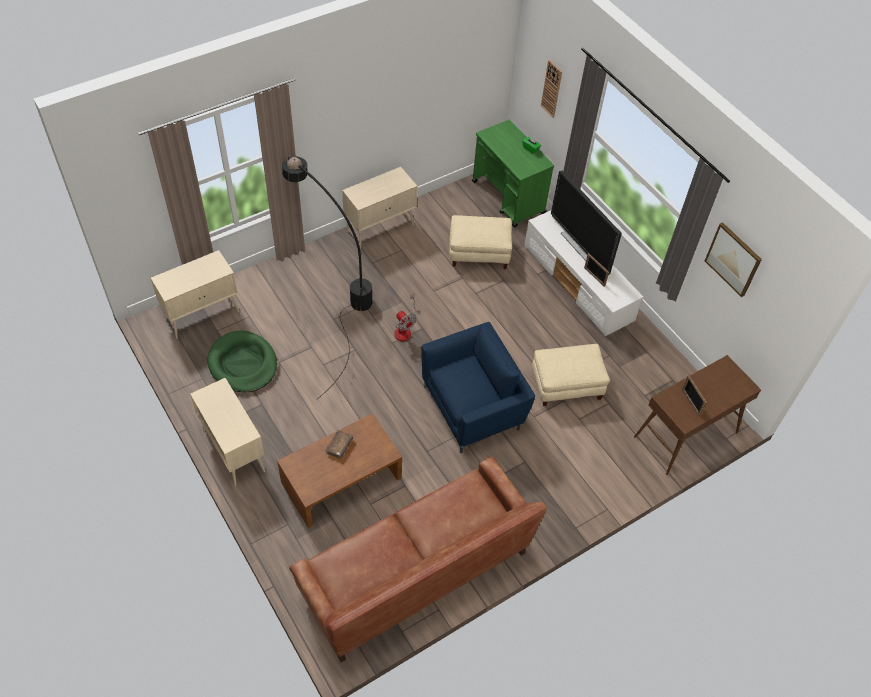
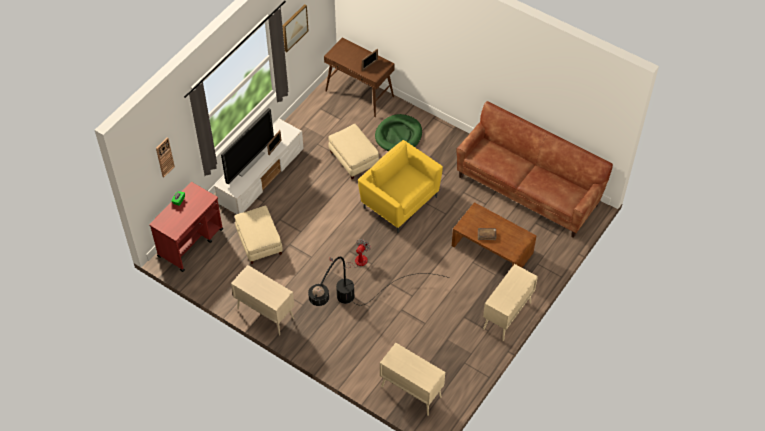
camera: 110 degrees left, 0 degrees up
(243, 364) = (439, 344): green dog bed -> green dog bed (398, 135)
(473, 408) = (399, 201): blue armchair -> yellow armchair
(508, 198) = (191, 242): green cart -> red cart

